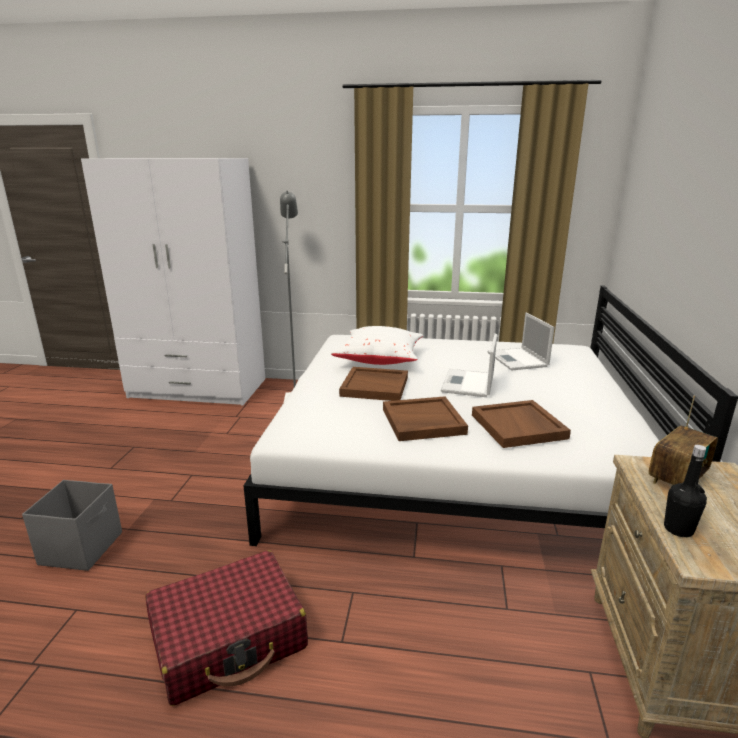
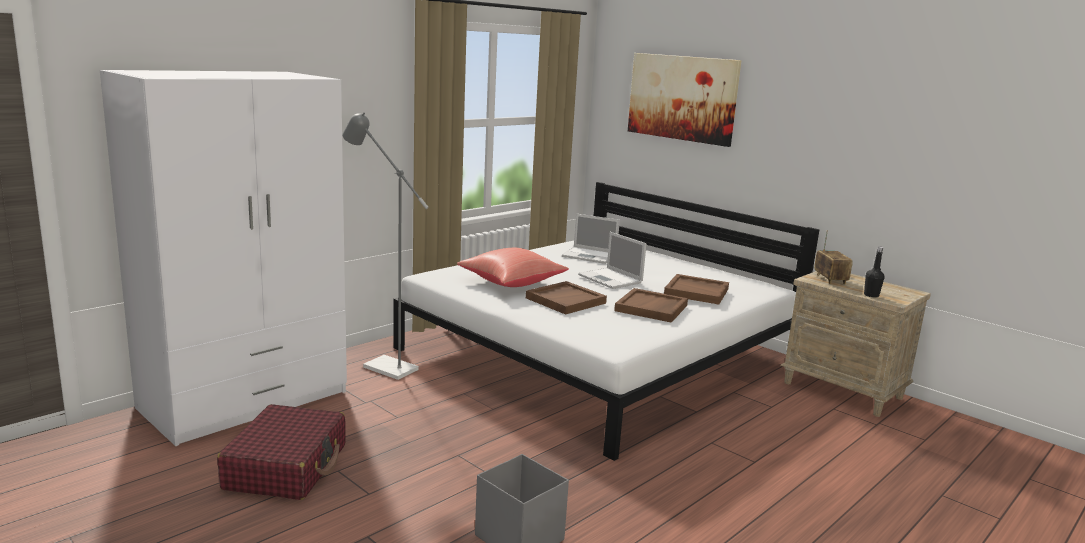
camera: 55 degrees left, 5 degrees down
(229, 638) = (716, 497): red suitcase -> red suitcase (287, 467)
(380, 360) = (511, 283): white pillow -> red pillow
(672, 179) = (682, 98): none -> picture

